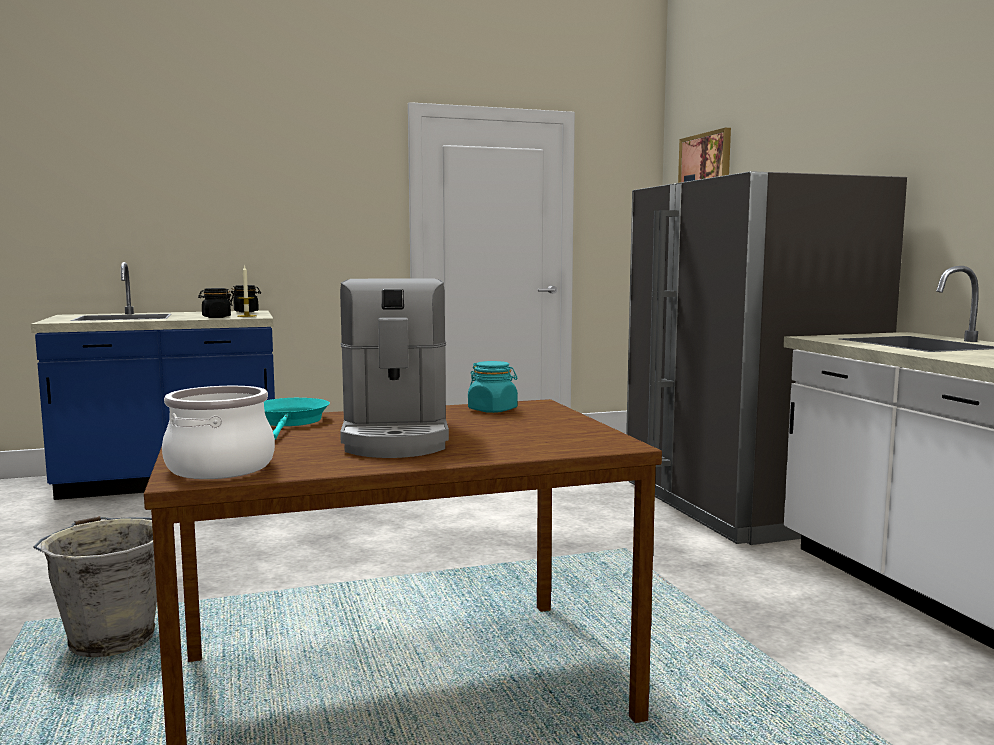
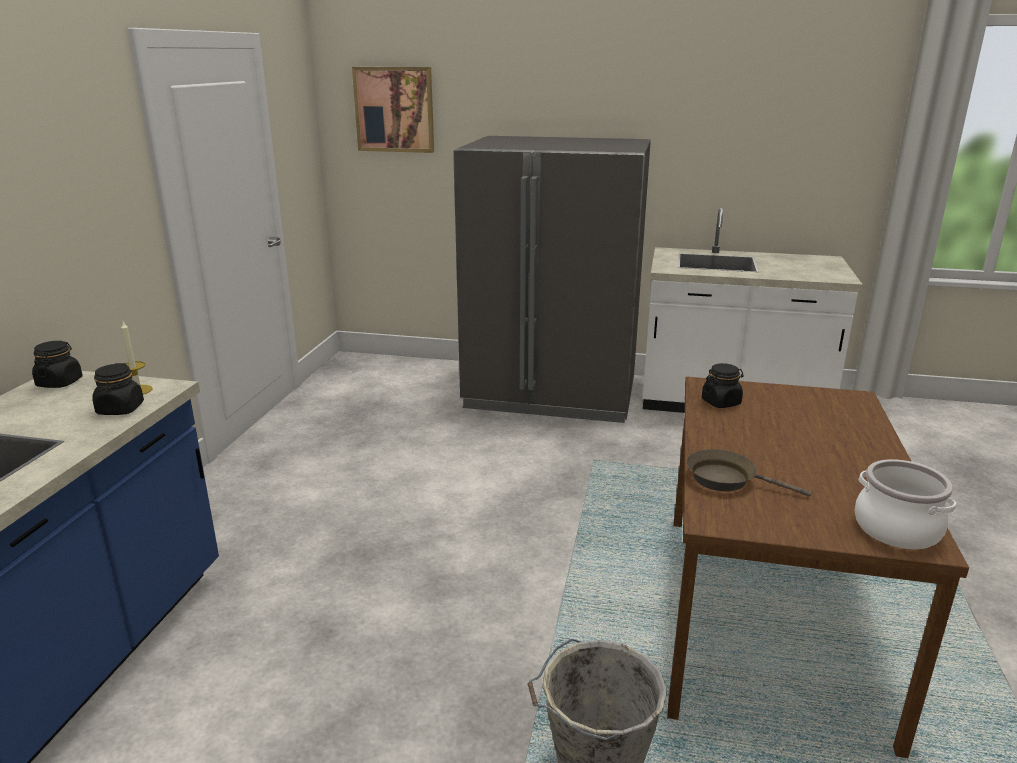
camera: 60 degrees left, 15 degrees up
(291, 422) = (726, 479): turquoise frying pan -> brown frying pan
(396, 436) = (806, 451): coffee machine -> none
(493, 410) = (721, 402): turquoise jar -> black jar

